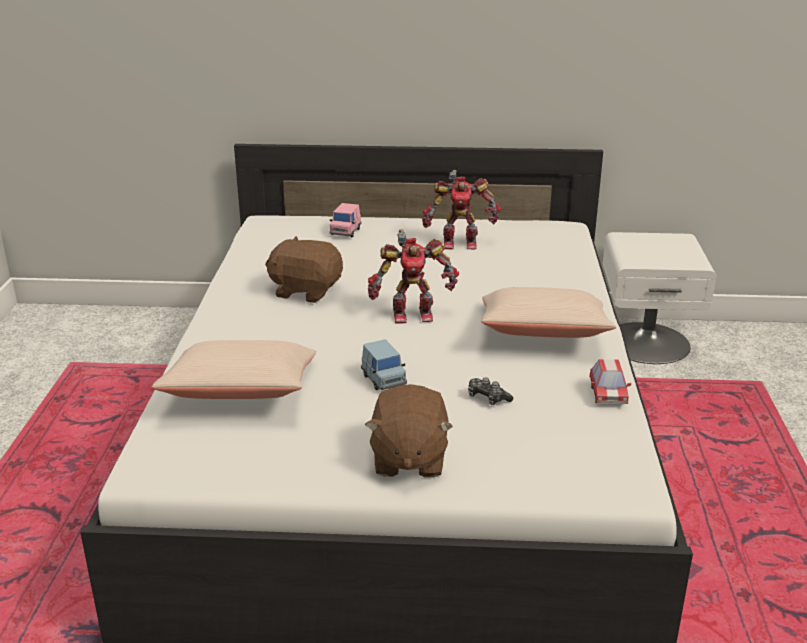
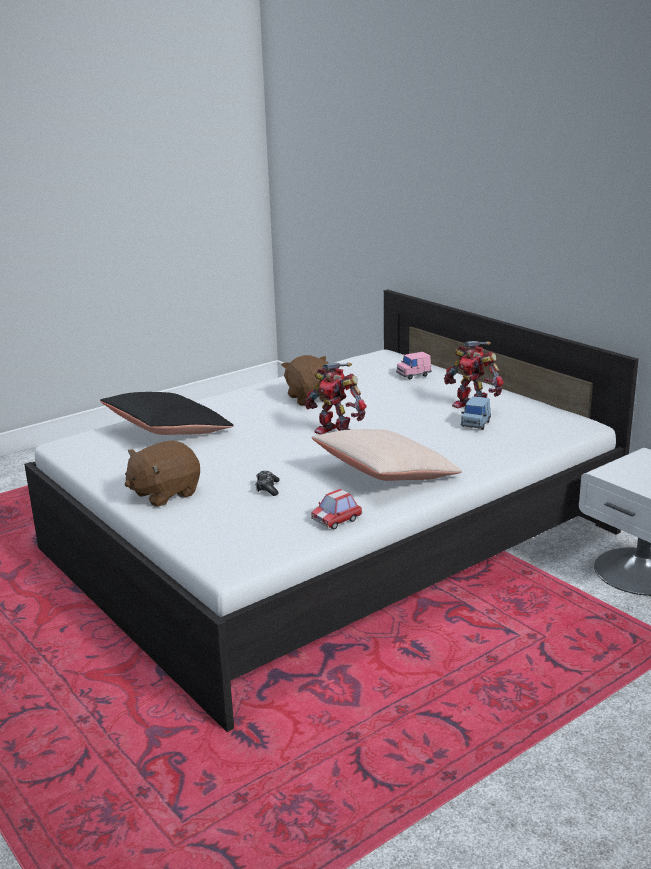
camera: 50 degrees right, 5 degrees down
(241, 393) = (168, 431): beige pillow -> black pillow
(384, 379) = (240, 455): blue toy car -> blue toy car (475, 424)

